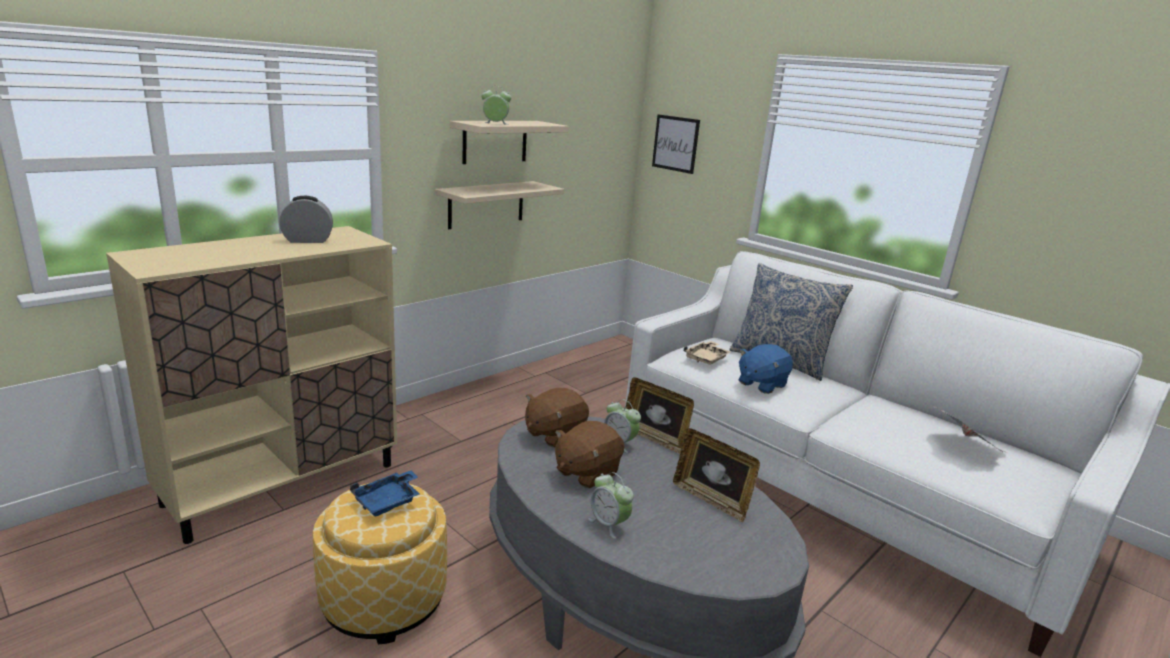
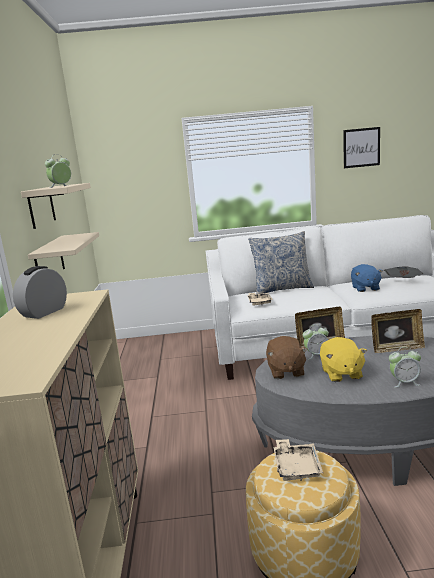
camera: 45 degrees left, 5 degrees down
(388, 501) = (296, 467): blue tray -> beige tray
(586, 472) = (341, 374): brown plush toy -> yellow plush toy
(675, 143) = (118, 190): picture -> picture (361, 147)
(761, 384) = (302, 299): blue plush toy -> blue plush toy (365, 288)

